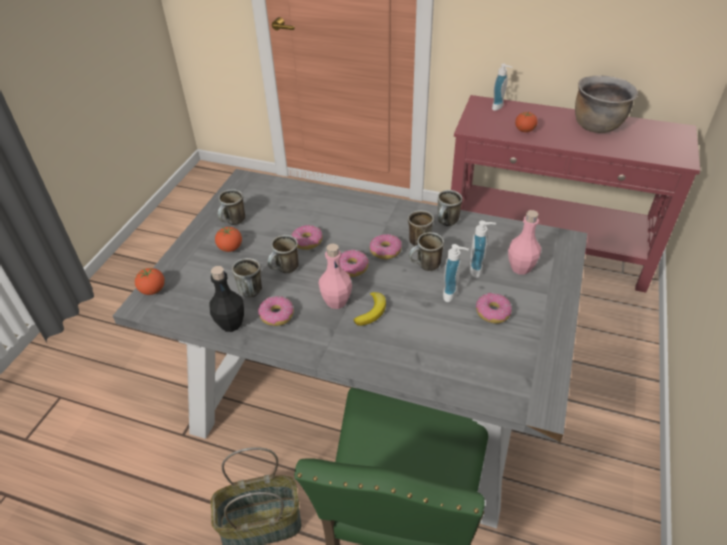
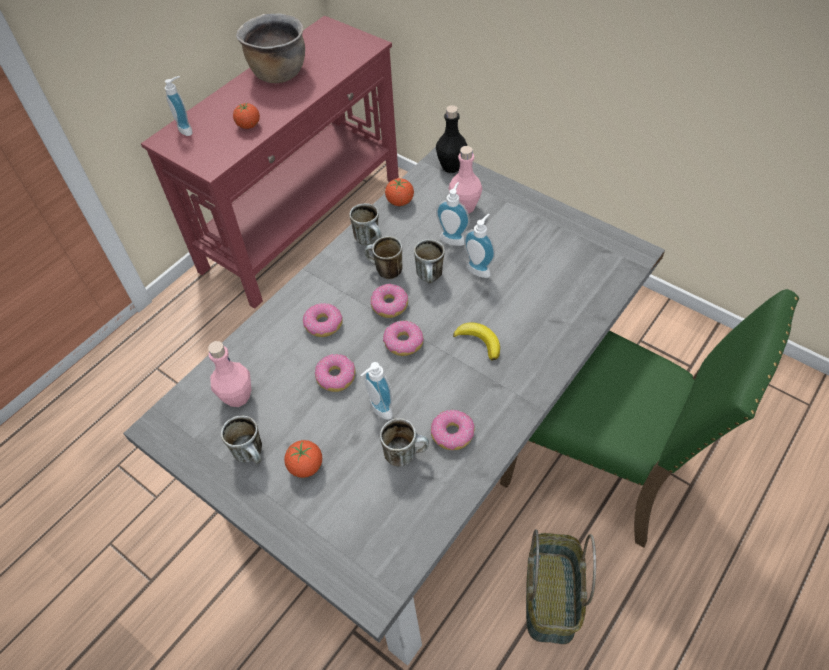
camera: 70 degrees left, 10 degrees up
(153, 290) = (349, 577): tomato -> tomato (400, 202)
(231, 324) = (449, 486): black bottle -> black bottle (451, 166)
(285, 270) = (378, 410): mug -> soap dispenser
(336, 301) = (452, 370): pink bottle -> pink bottle (237, 397)
(492, 312) = (516, 247): donut -> donut (323, 324)

